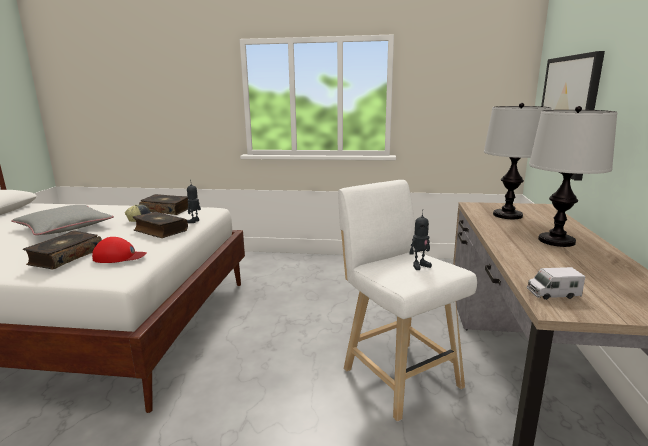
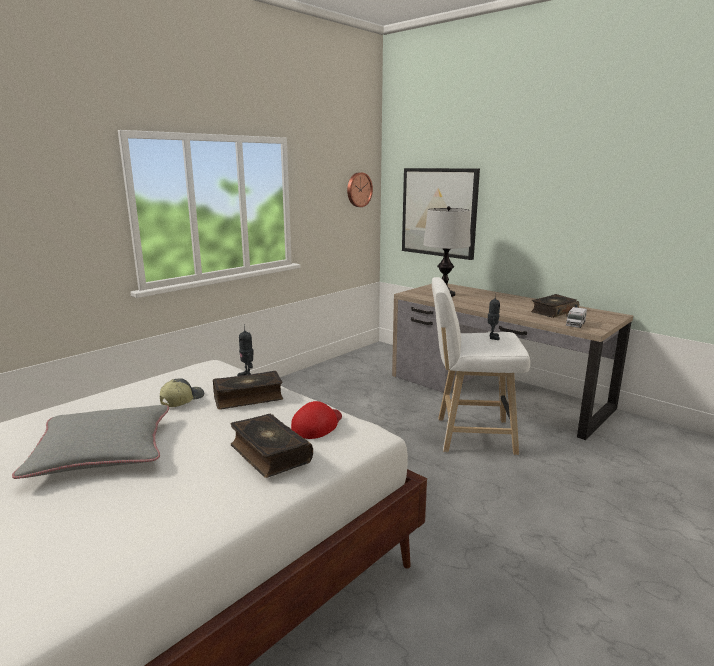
camera: 55 degrees left, 0 degrees up
(166, 210) = (160, 383): book -> book (553, 312)
(494, 86) = (358, 189): none -> wall clock
(557, 241) = (504, 301): table lamp -> none

